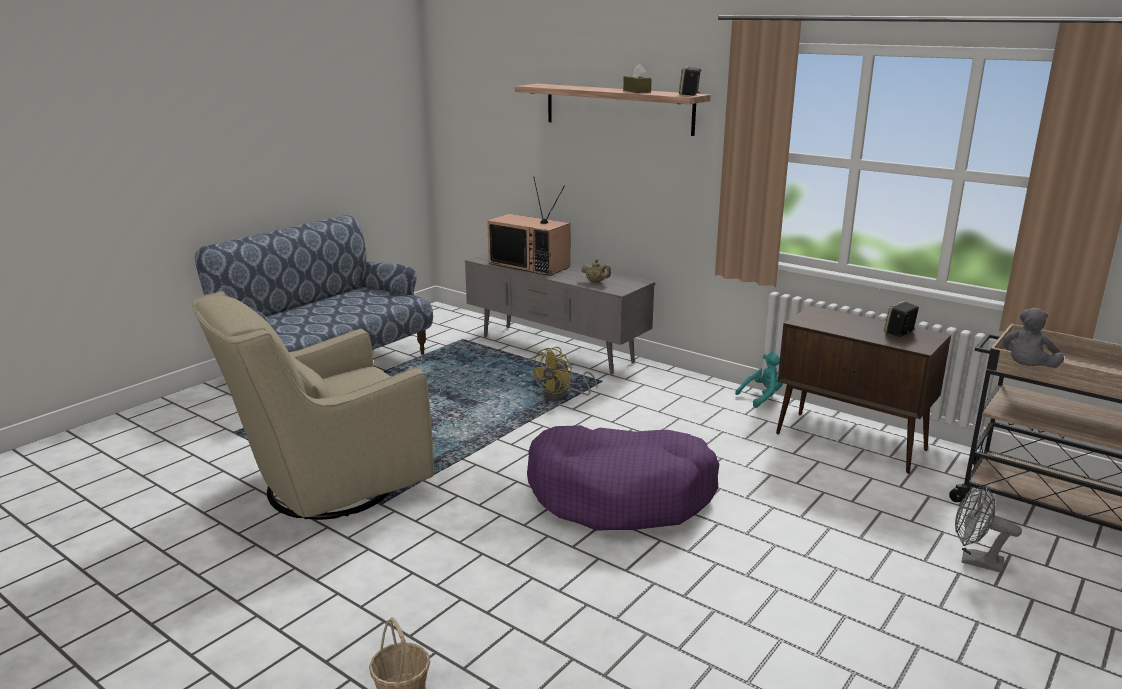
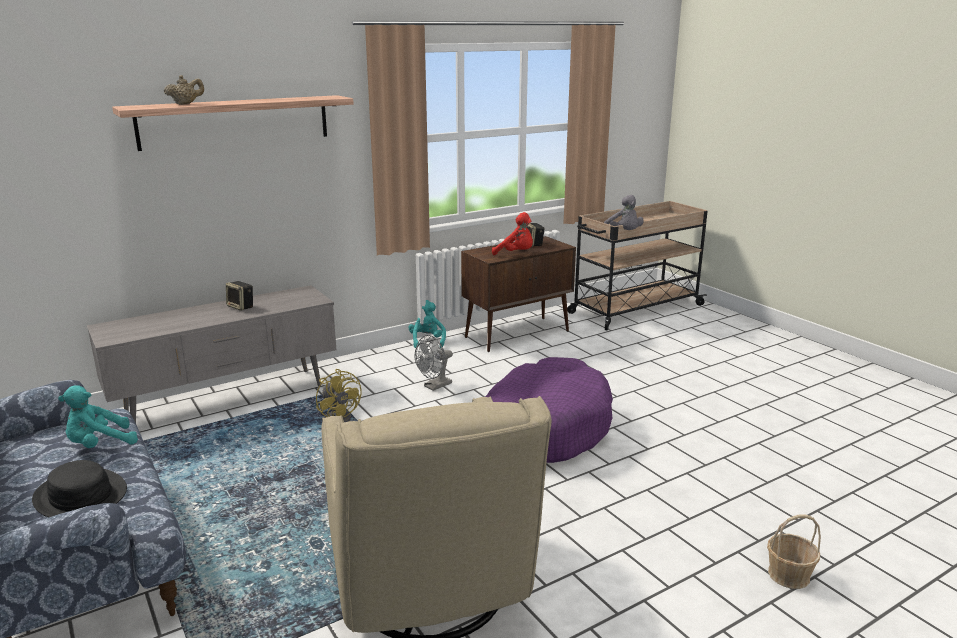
camera: 70 degrees left, 0 degrees up
(307, 318) = (80, 496): none -> black hat
(369, 307) = (99, 445): none -> turquoise plush toy
(531, 265) = (178, 320): television -> none
(596, 282) = (280, 304): beige teapot -> beige teapot (186, 104)
(637, 91) = (275, 99): brown tissue box -> none
(689, 94) = (331, 96): speaker -> speaker (241, 307)
(841, 329) = (516, 254): none -> red plush toy
(974, 561) = (669, 344): grey fan -> grey fan (434, 386)

